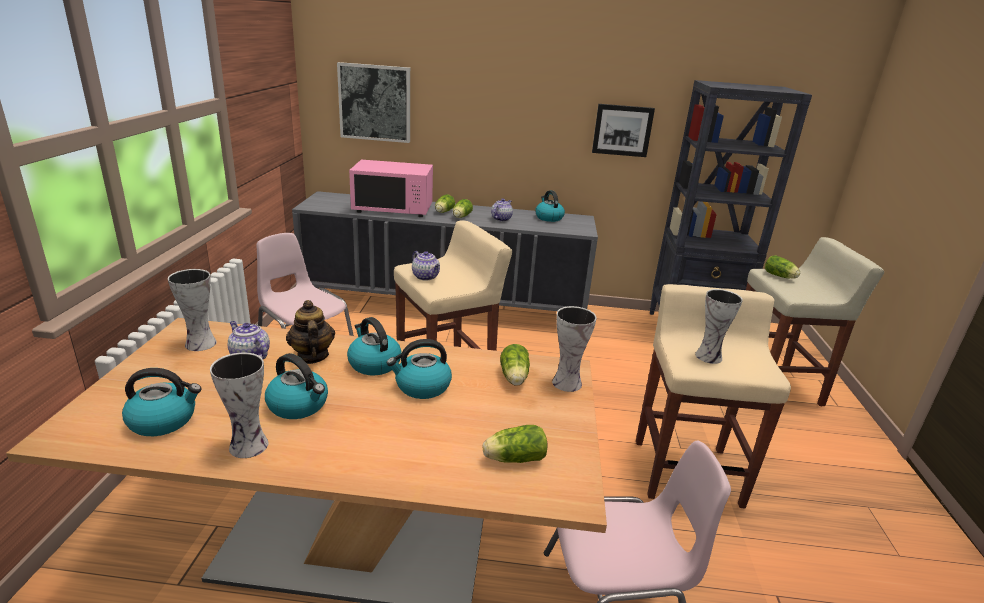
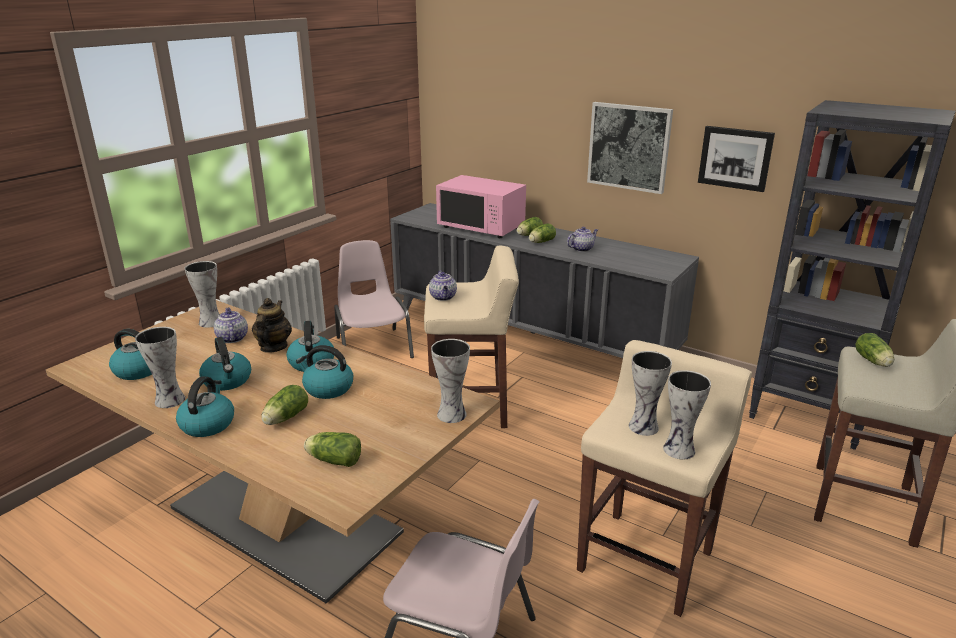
camera: 30 degrees right, 0 degrees up
(375, 103) = (482, 118): picture -> picture (629, 147)
(514, 378) = (410, 399): lettuce -> lettuce (284, 418)
(548, 217) = (639, 253): kettle -> kettle (207, 424)
(752, 369) = (680, 450): none -> vase

